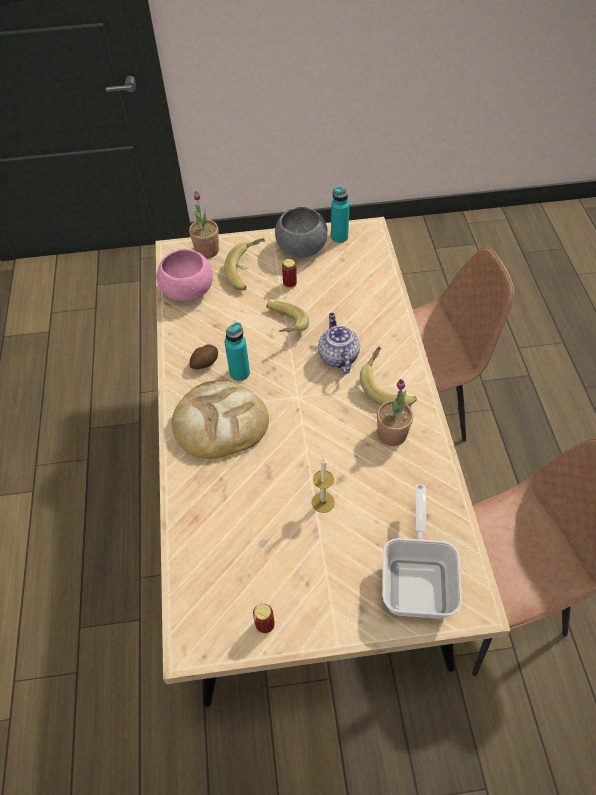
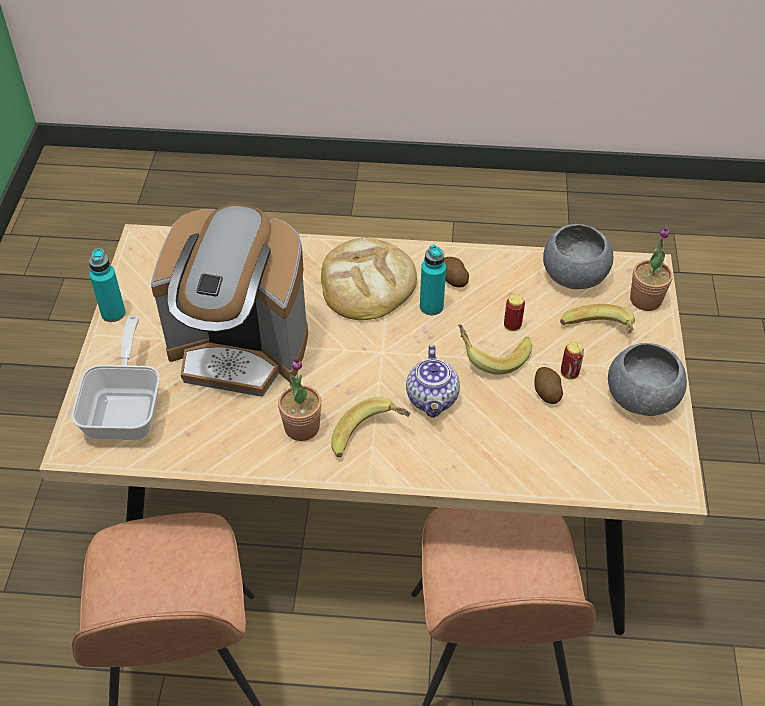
camera: 100 degrees right, 5 degrees down
(188, 290) = (573, 276): pink bowl -> grey bowl
(265, 625) = (137, 289): can -> can (512, 326)
(311, 294) = (546, 392): none -> potato
(323, 502) = (240, 349): candle -> coffee machine
(337, 356) = (432, 399): teapot -> teapot turned 90 degrees clockwise
(339, 237) = (661, 446): turquoise bottle -> turquoise bottle (113, 313)
(418, 577) = (127, 408): frying pan -> frying pan turned 105 degrees counterclockwise

